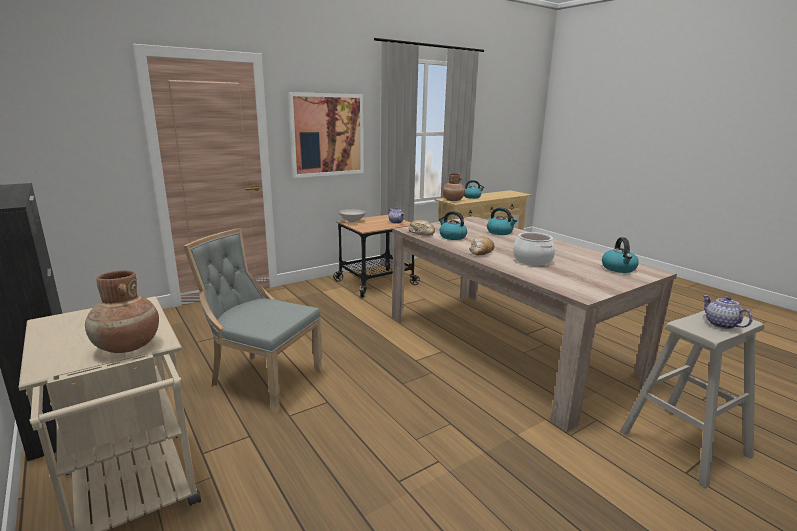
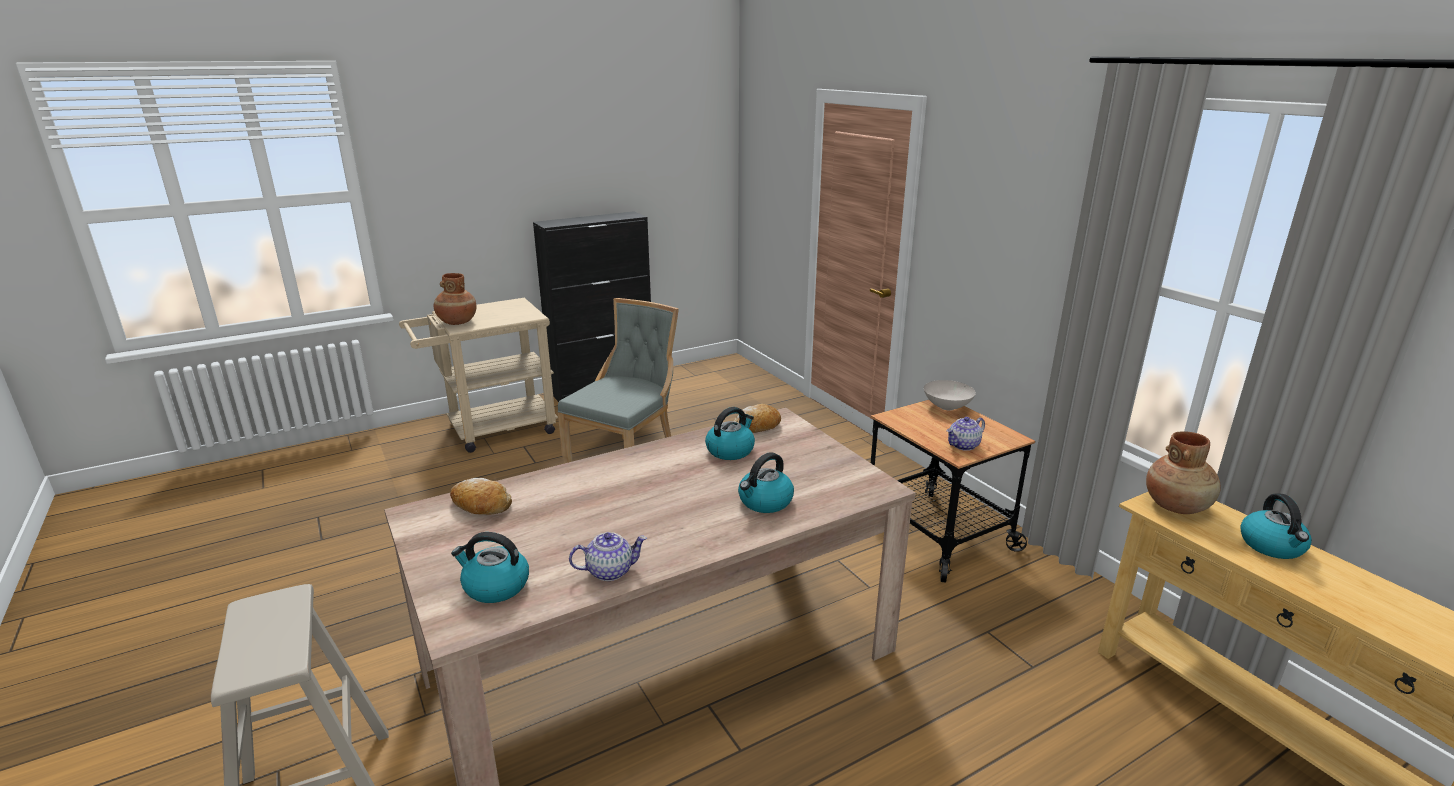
camera: 95 degrees right, 5 degrees up
(327, 135) = (992, 244): picture -> none
(481, 252) = (636, 465): bread -> bread (480, 505)
(532, 260) = (578, 503): cooking pot -> none
(720, 324) = (257, 636): teapot -> teapot (610, 571)

